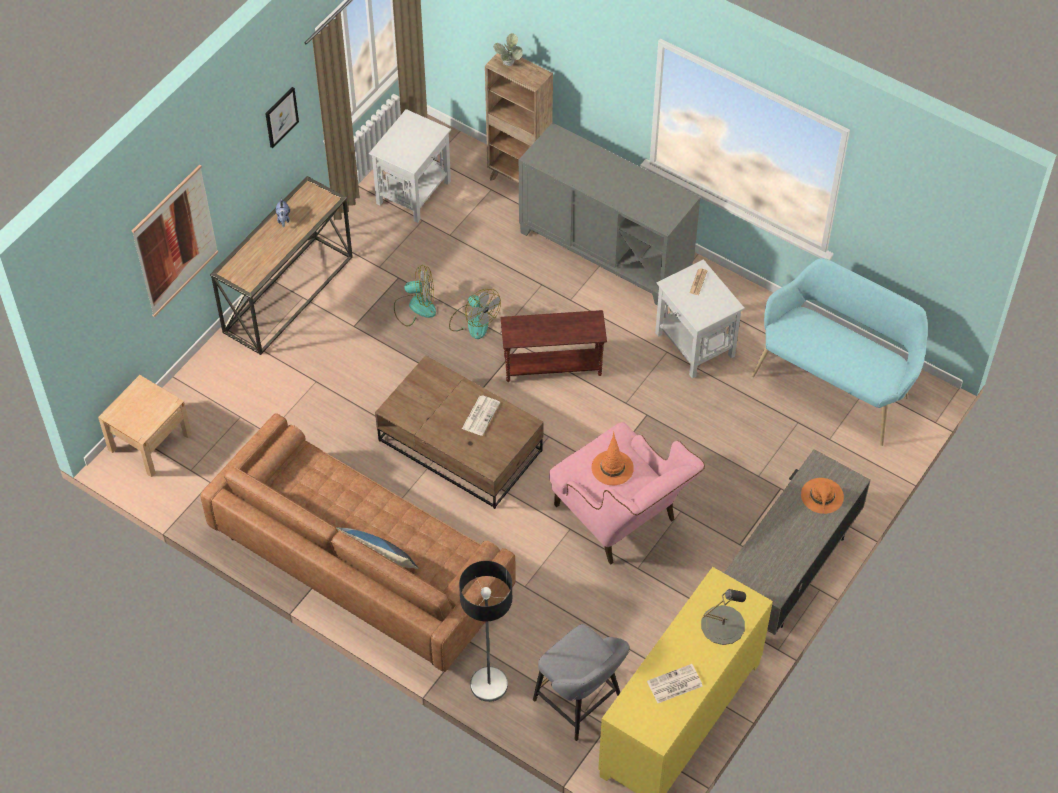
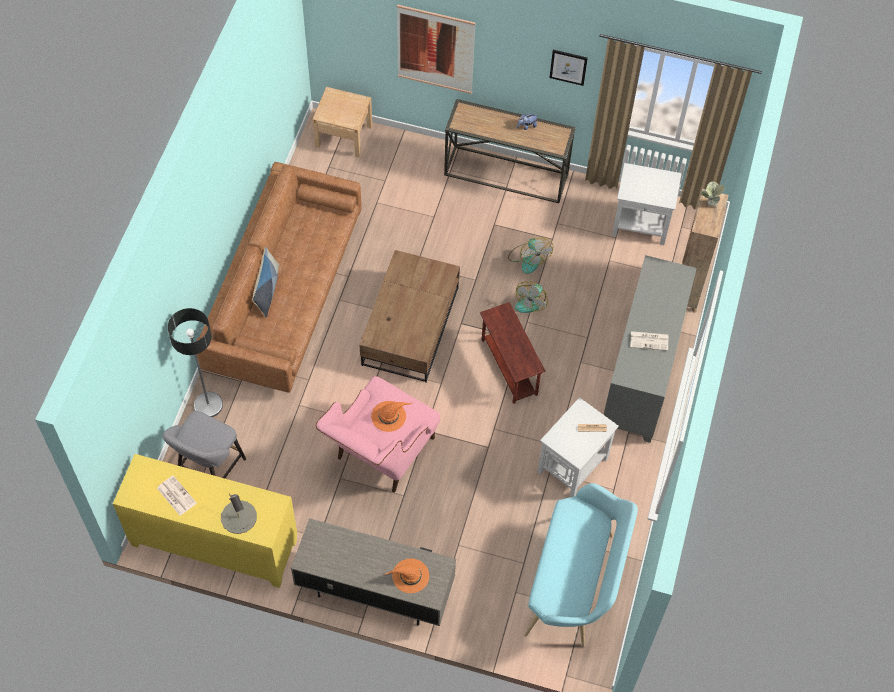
camera: 70 degrees right, 5 degrees up
(480, 415) = (417, 318): newspaper -> newspaper (649, 341)

